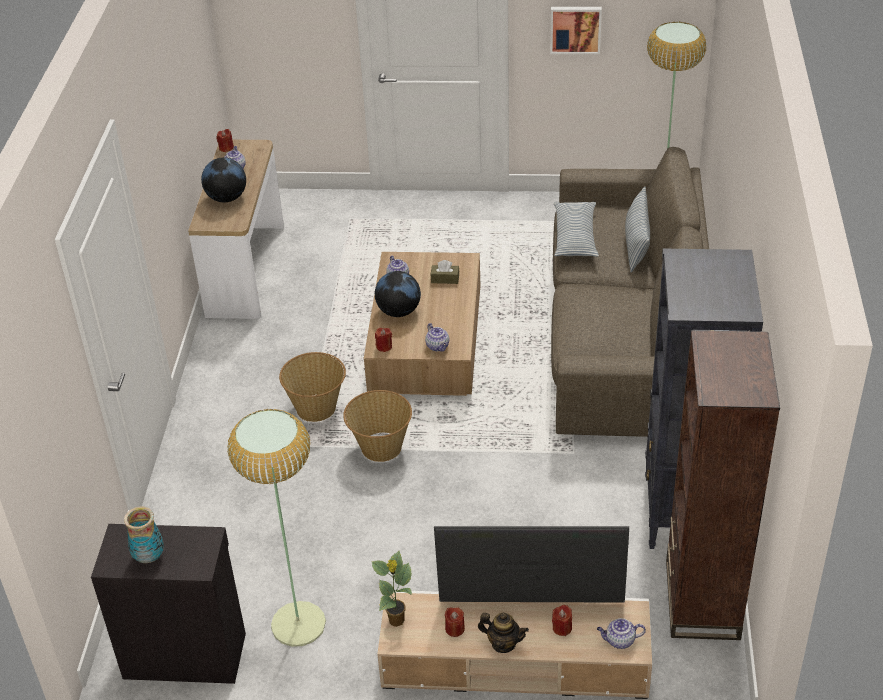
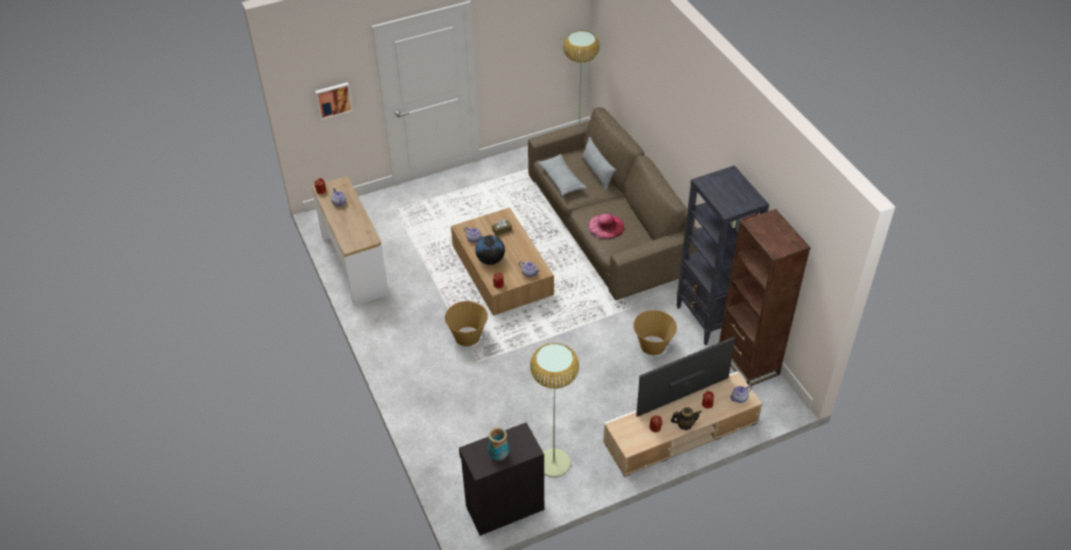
camera: 30 degrees left, 5 degrees up
(227, 198) = (350, 224): globe -> none
(380, 447) = (523, 345): basket -> basket (652, 346)
(396, 621) = (622, 436): potted plant -> none
(575, 29) = (514, 50): picture -> picture (333, 100)
(591, 318) = (606, 226): none -> pink hat

